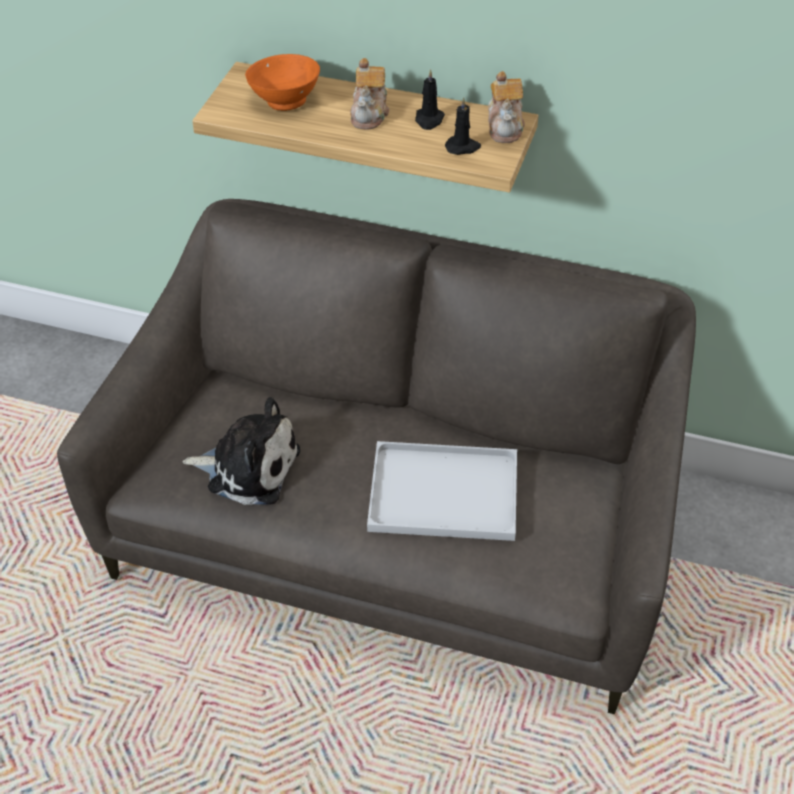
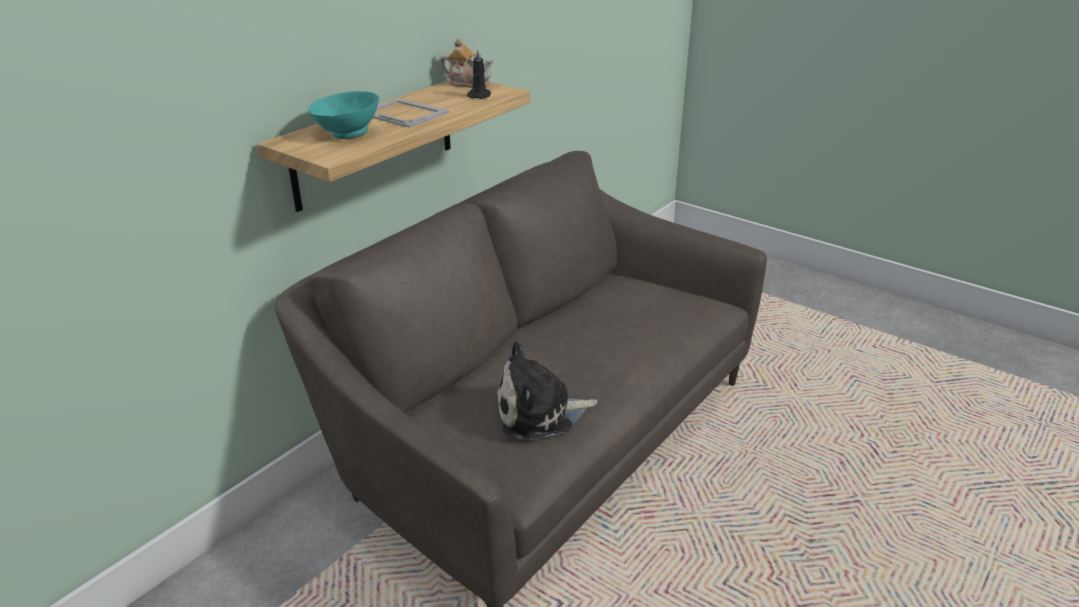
camera: 70 degrees left, 15 degrees down
(248, 468) = (540, 413): plush toy -> plush toy turned 135 degrees counterclockwise
(285, 100) = (347, 133): orange bowl -> turquoise bowl
(369, 114) = (403, 112): teapot -> picture frame
(429, 120) = (434, 99): black candle -> none
(440, 494) = (619, 327): white tray -> none

